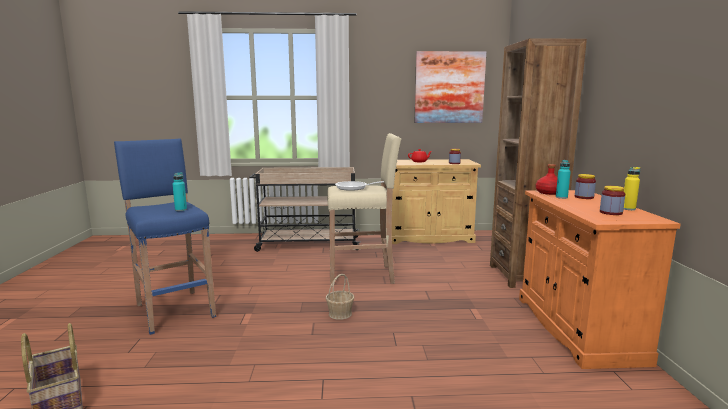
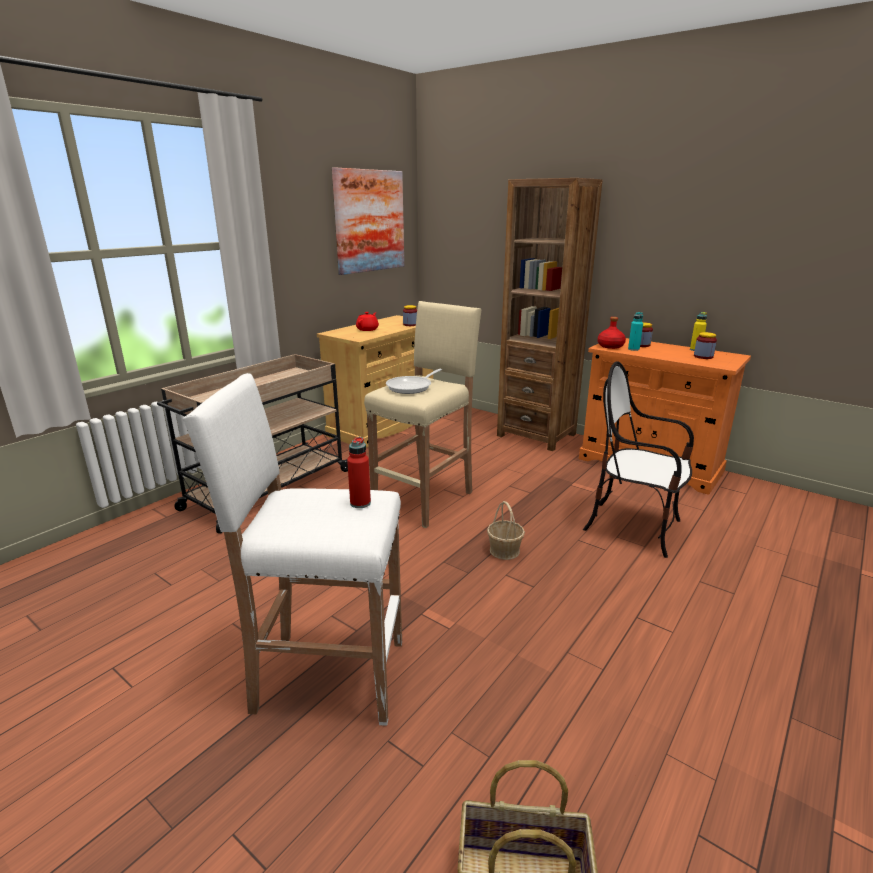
camera: 50 degrees left, 10 degrees up
(174, 310) = (326, 676): blue stool -> white stool
(181, 210) = (360, 503): turquoise bottle -> red bottle
(449, 348) = (633, 527): none -> chair

